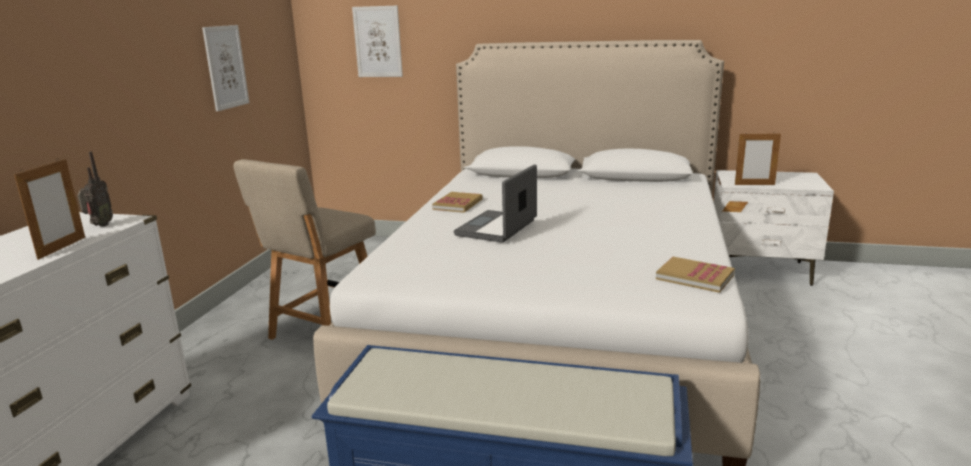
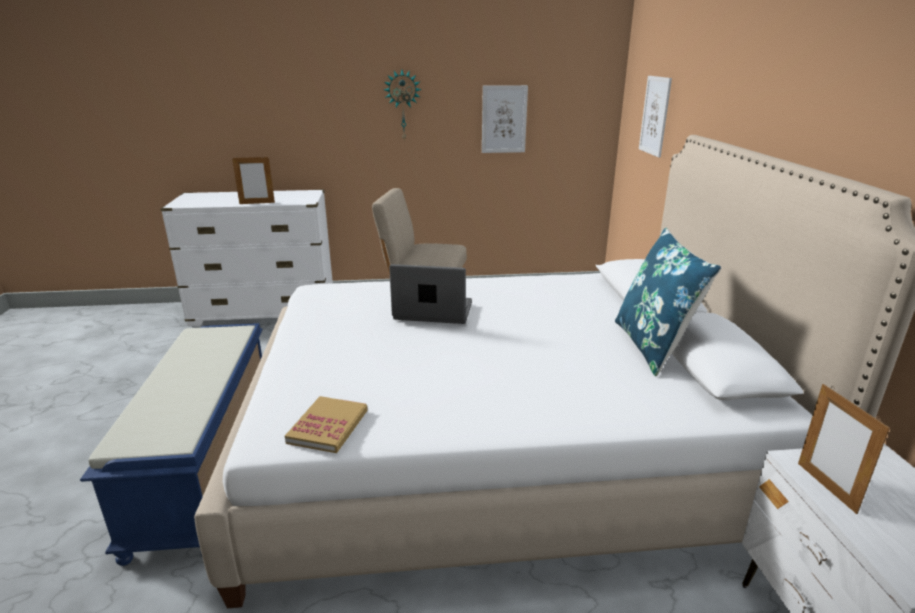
camera: 70 degrees right, 5 degrees up
(99, 226) = (294, 200): radio -> none
(133, 60) = (403, 105): none -> wall clock
(458, 204) = (500, 287): book -> none
(601, 182) = (653, 346): none -> blue pillow

